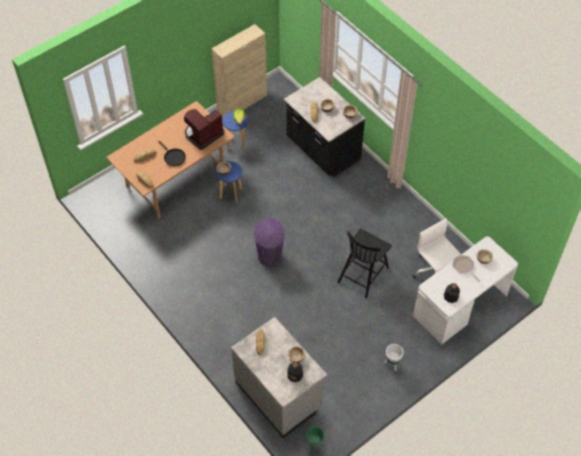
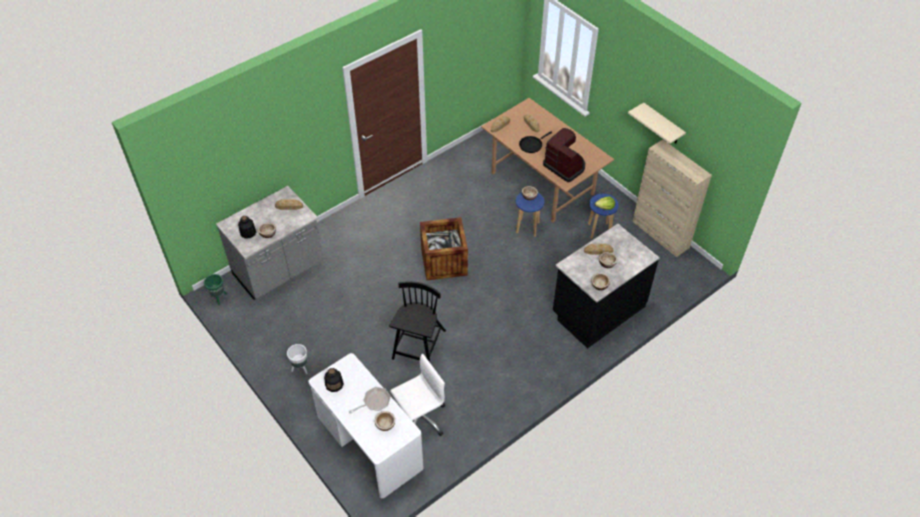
camera: 90 degrees right, 5 degrees down
(205, 41) = (662, 124): none -> beige shelf
(270, 256) = (444, 262): purple trash can -> crate
(363, 274) = (419, 346): black chair -> black chair turned 75 degrees clockwise

